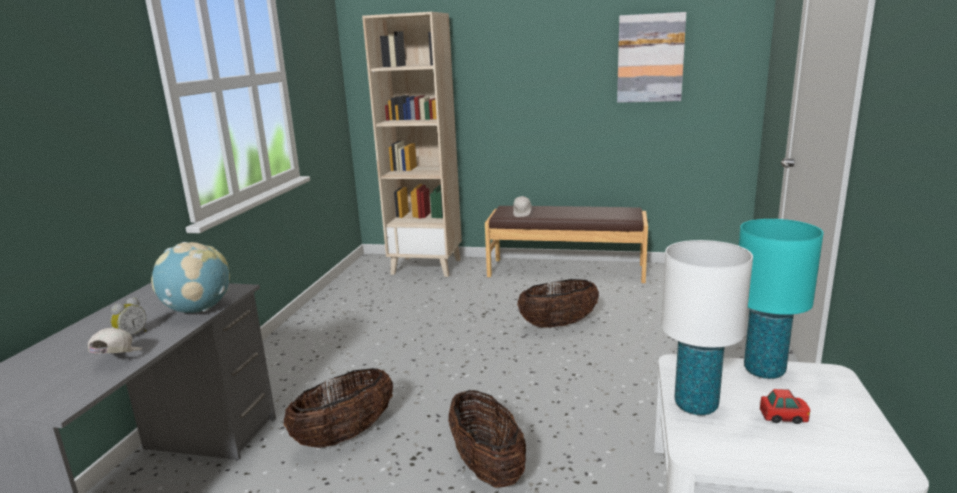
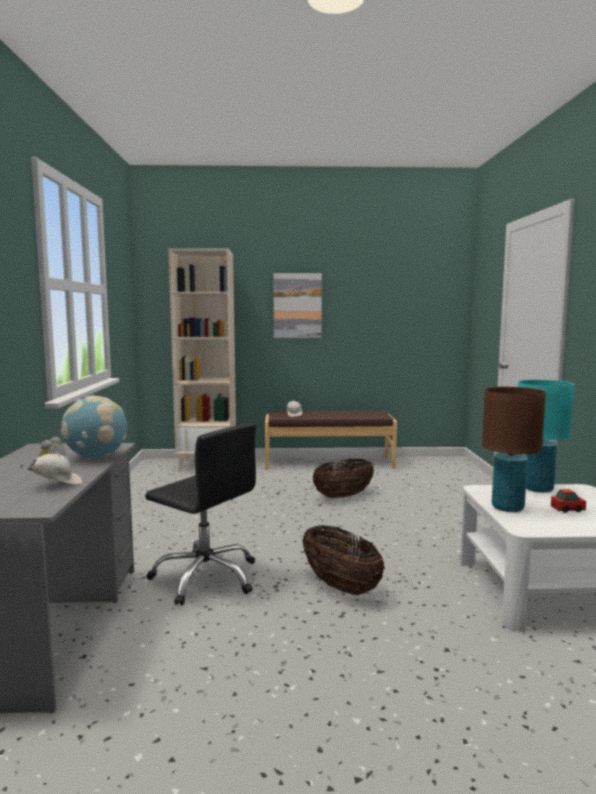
camera: 15 degrees left, 10 degrees down
(116, 360) = (56, 485): white cap -> white cap turned 75 degrees clockwise
(345, 435) = (206, 577): basket -> black office chair
(650, 58) = (389, 296): picture -> picture (297, 306)
(696, 405) = (507, 508): white table lamp -> brown table lamp

